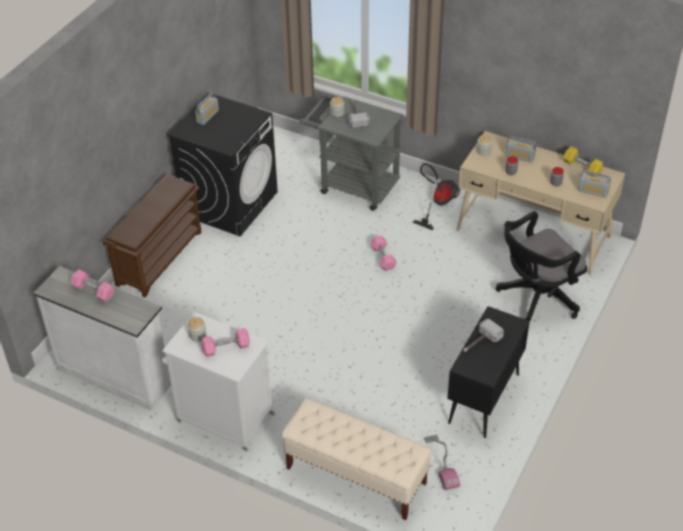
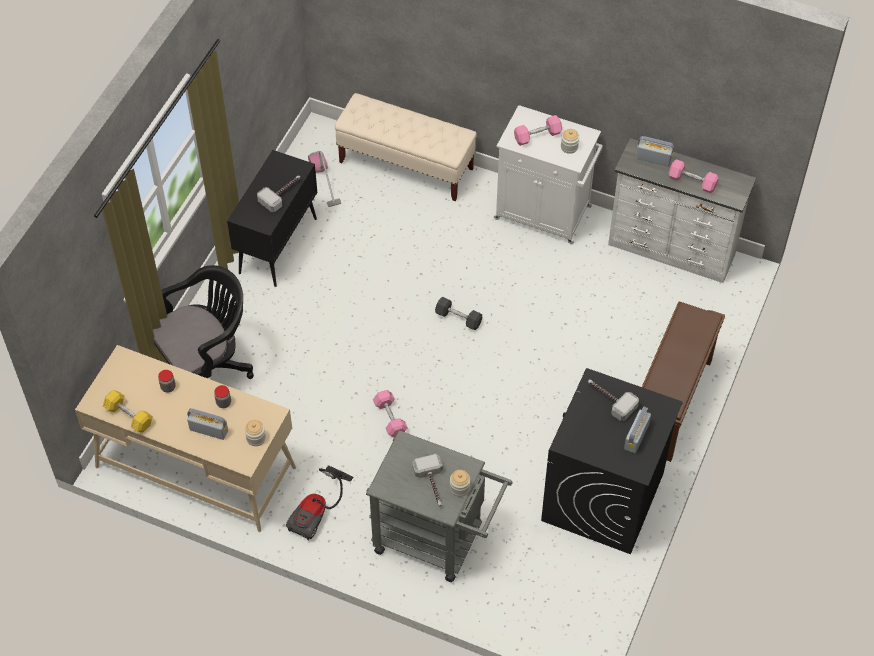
camera: 175 degrees right, 10 degrees up
(220, 137) = (609, 399): none -> hammer
(320, 327) = (458, 318): none -> grey dumbbell
(593, 191) = (123, 376): radio -> radio (653, 159)

